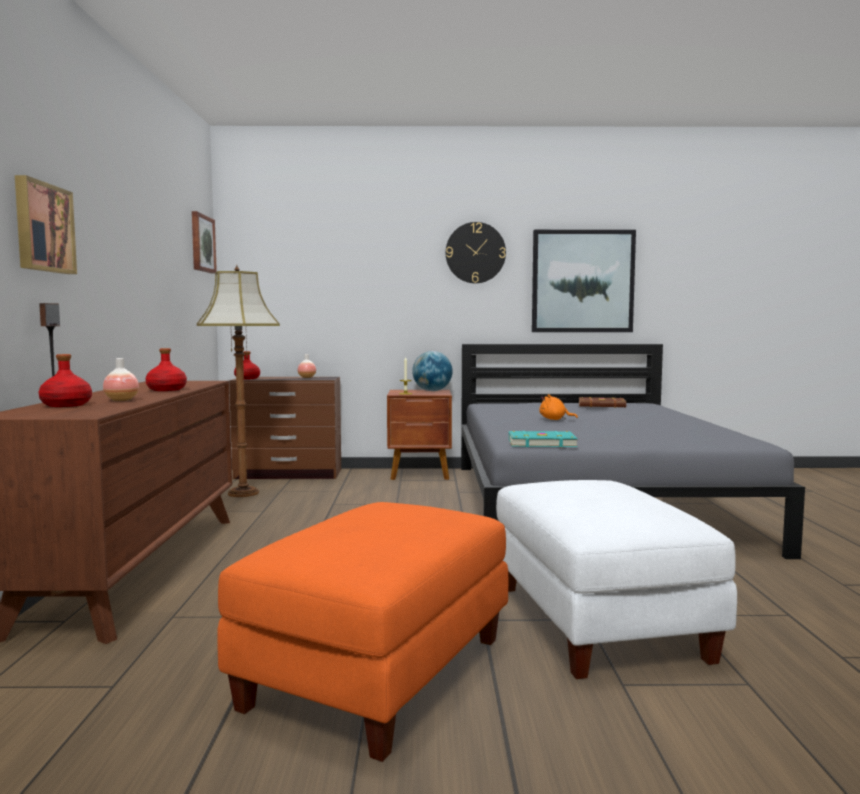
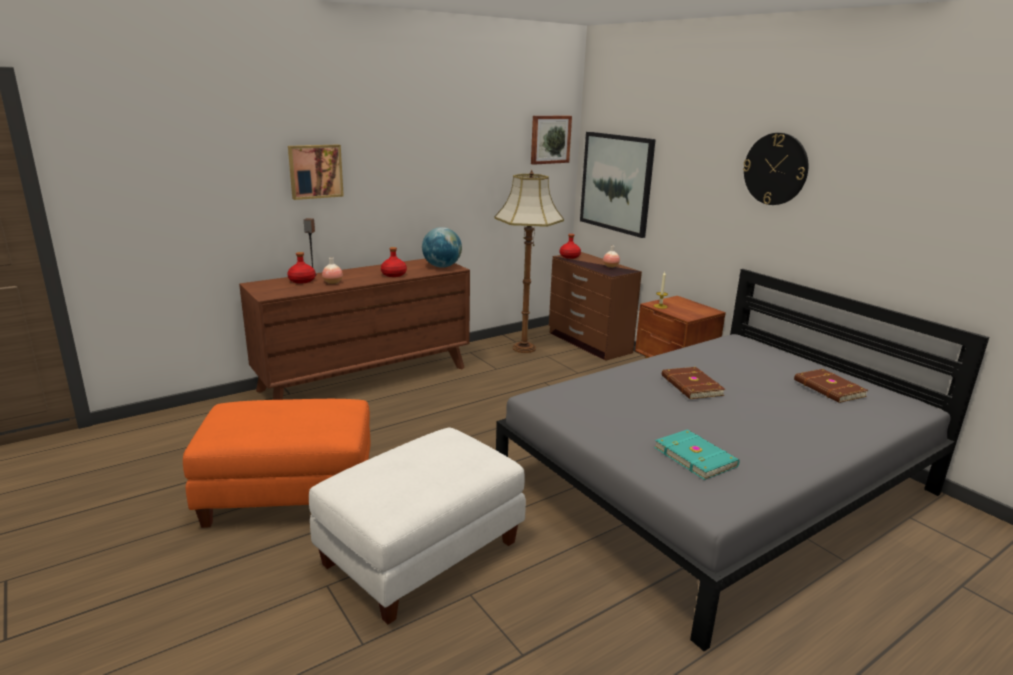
camera: 55 degrees right, 15 degrees up
(432, 391) = (699, 309): globe -> globe (442, 266)
(541, 443) = (558, 405): turquoise book -> turquoise book (695, 456)
(554, 419) = (691, 386): orange plush toy -> brown book
(582, 281) = (895, 225): picture -> picture (616, 183)

